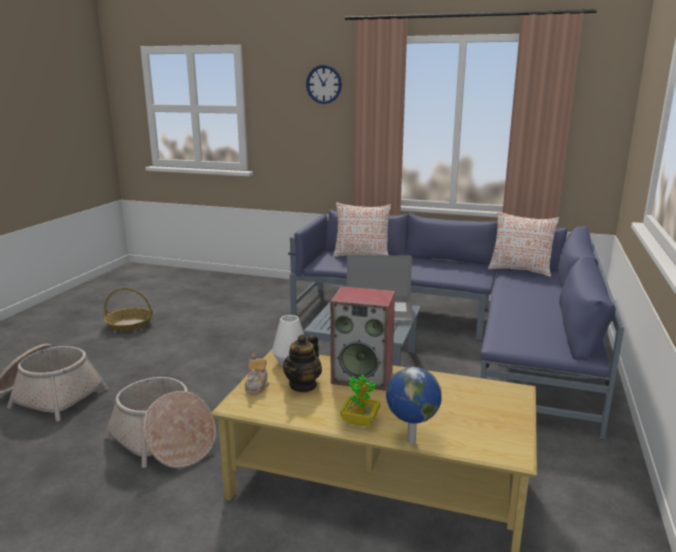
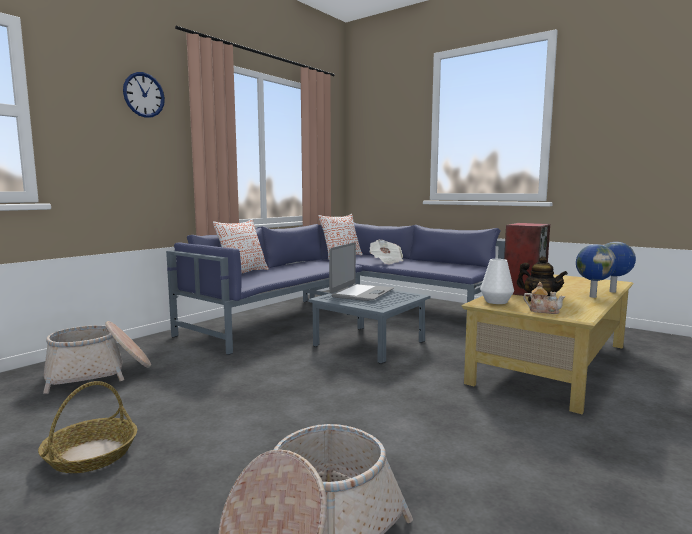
camera: 70 degrees left, 10 degrees down
(164, 442) = (484, 438): basket -> basket (99, 374)
(360, 421) = (592, 296): potted plant -> globe
(519, 294) = (386, 261): none -> newspaper

